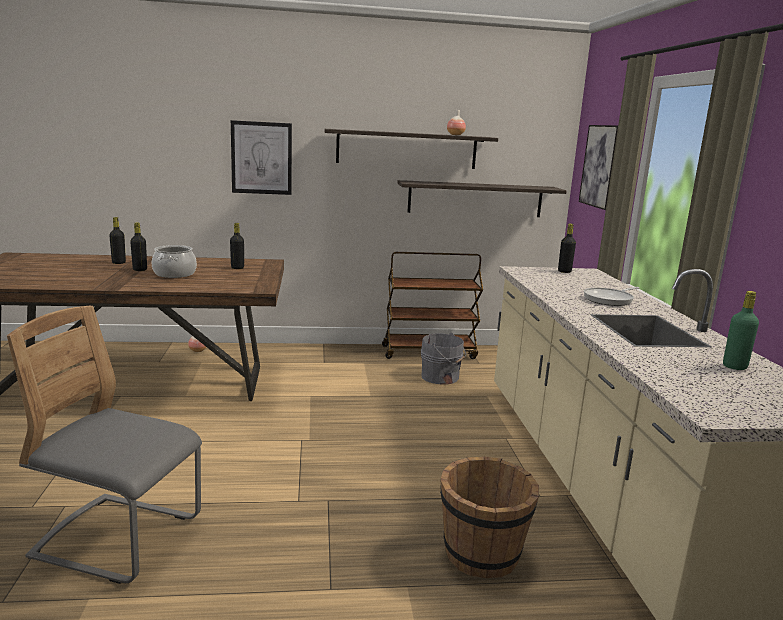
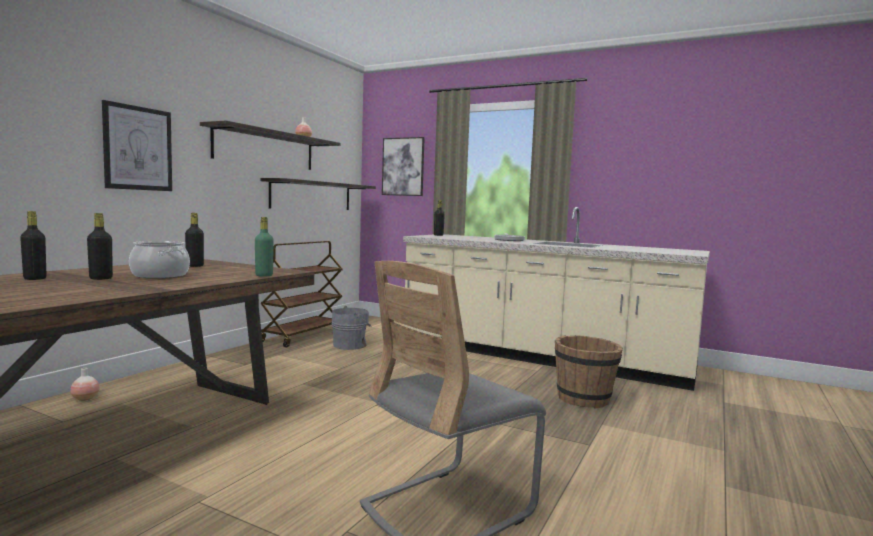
camera: 55 degrees left, 10 degrees down
(734, 366) = (633, 247): green bottle -> green bottle (264, 275)

